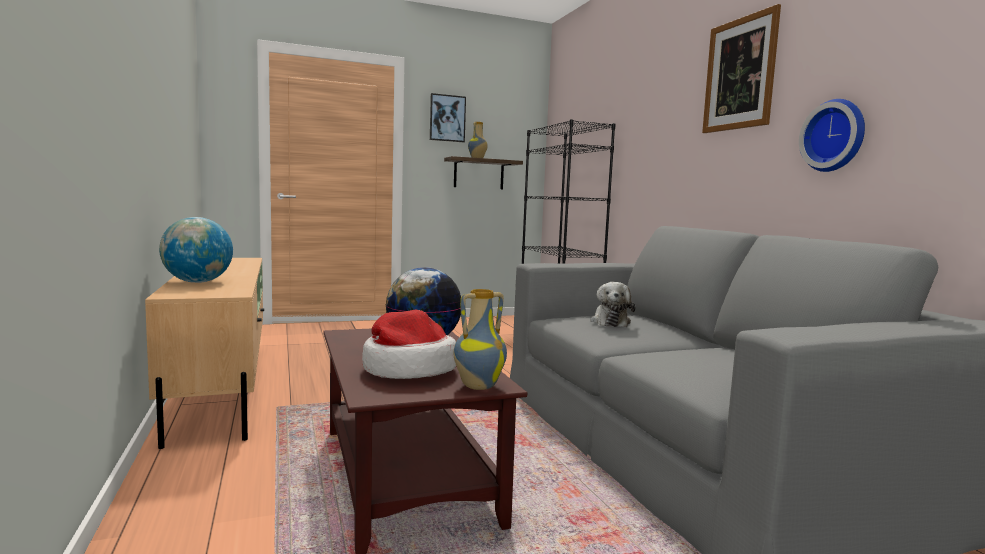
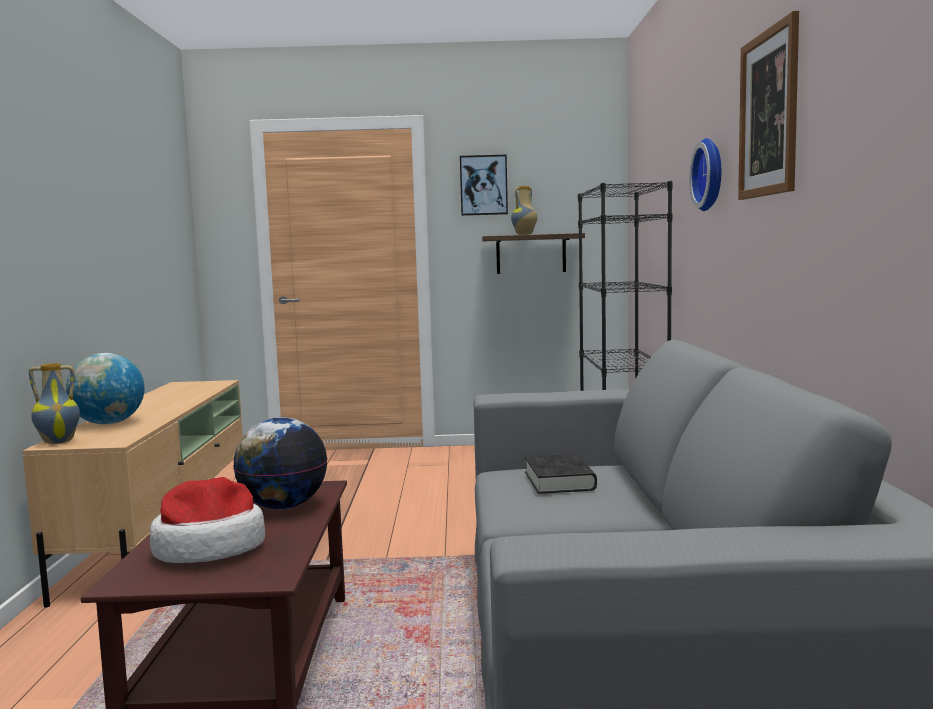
camera: 20 degrees right, 0 degrees up
(478, 386) = (250, 577): vase -> vase (59, 441)
(610, 322) = (559, 481): plush toy -> black book
(835, 136) = (850, 213): wall clock -> wall clock (711, 174)

